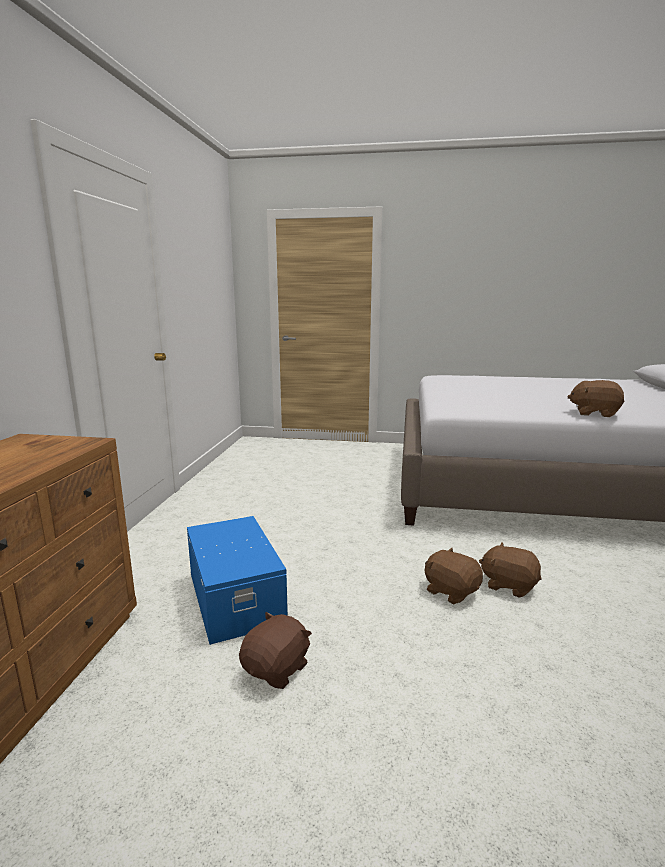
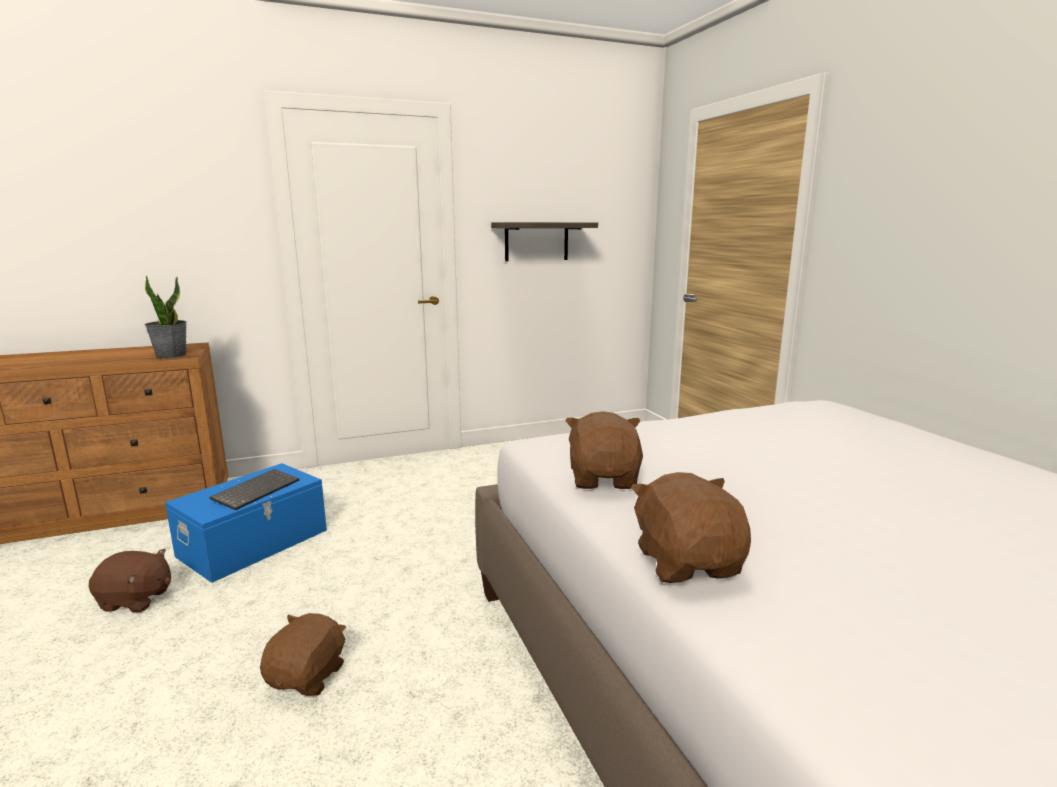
camera: 60 degrees right, 0 degrees up
(70, 445) = (171, 355): none -> potted plant
(196, 301) = (536, 241): none -> shelf
(240, 541) = (256, 490): none -> keyboard
(509, 585) = (347, 733): brown plush toy -> brown plush toy (604, 479)

